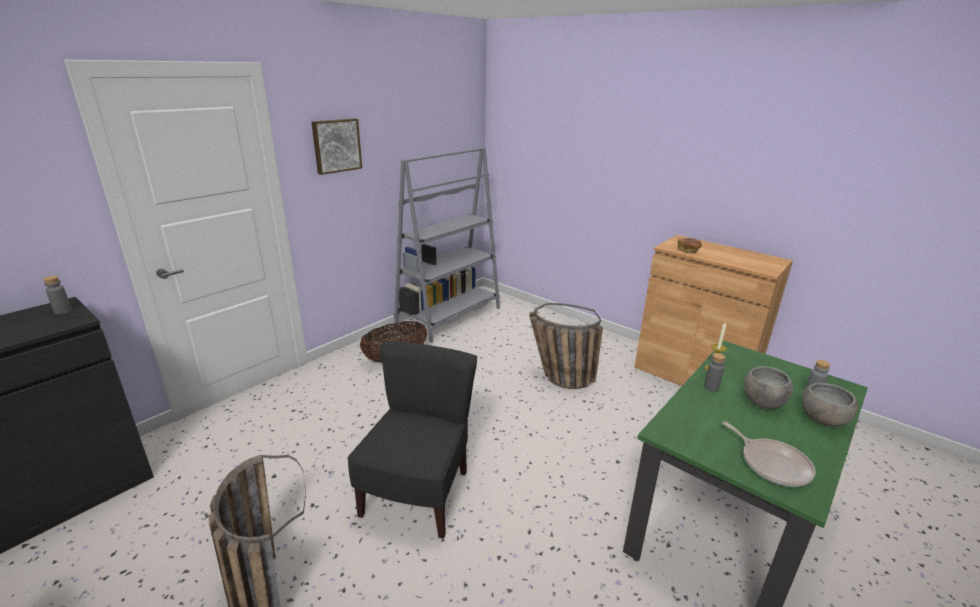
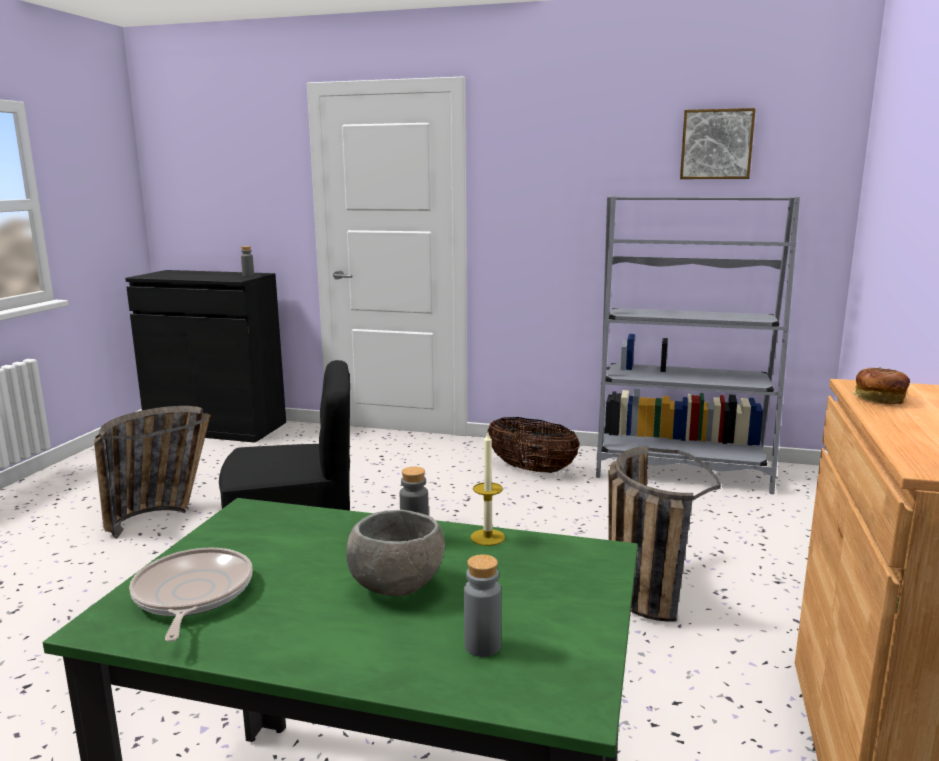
camera: 65 degrees right, 10 degrees down
(336, 145) = (544, 174): picture -> picture (716, 144)
(772, 464) = (191, 595): frying pan -> frying pan turned 135 degrees clockwise
(823, 420) = (372, 656): grey bowl -> none

